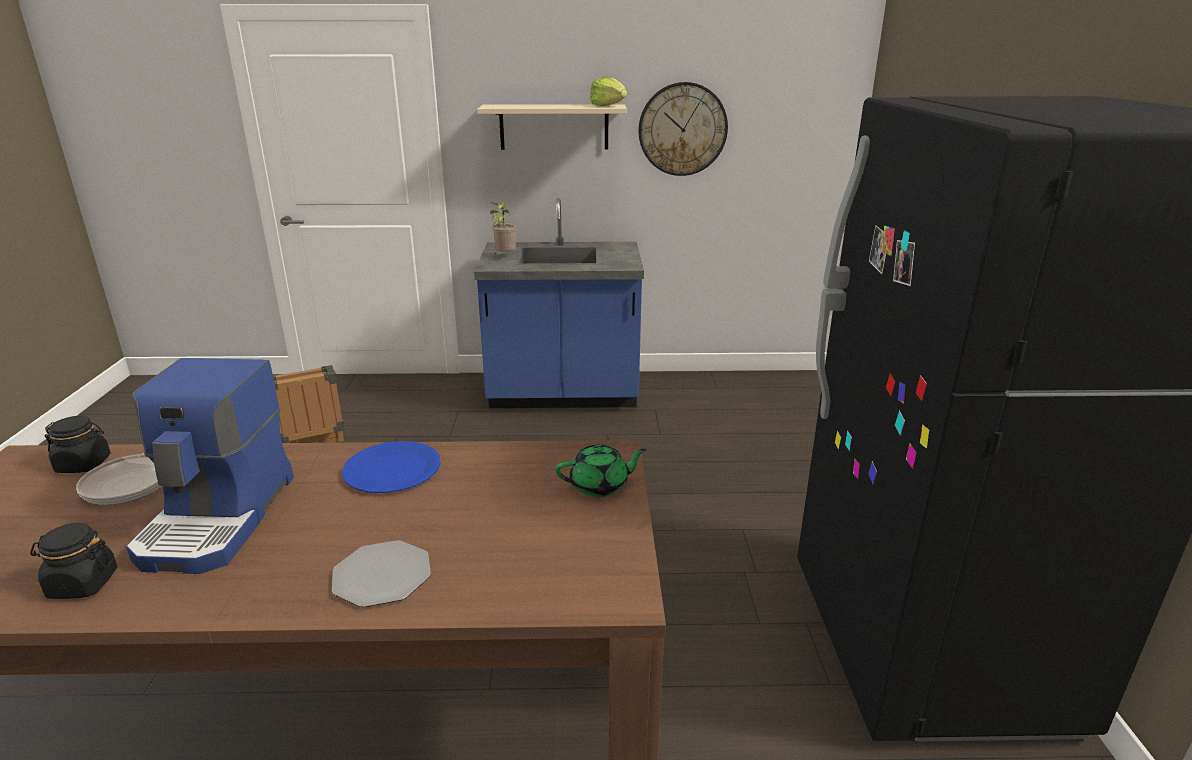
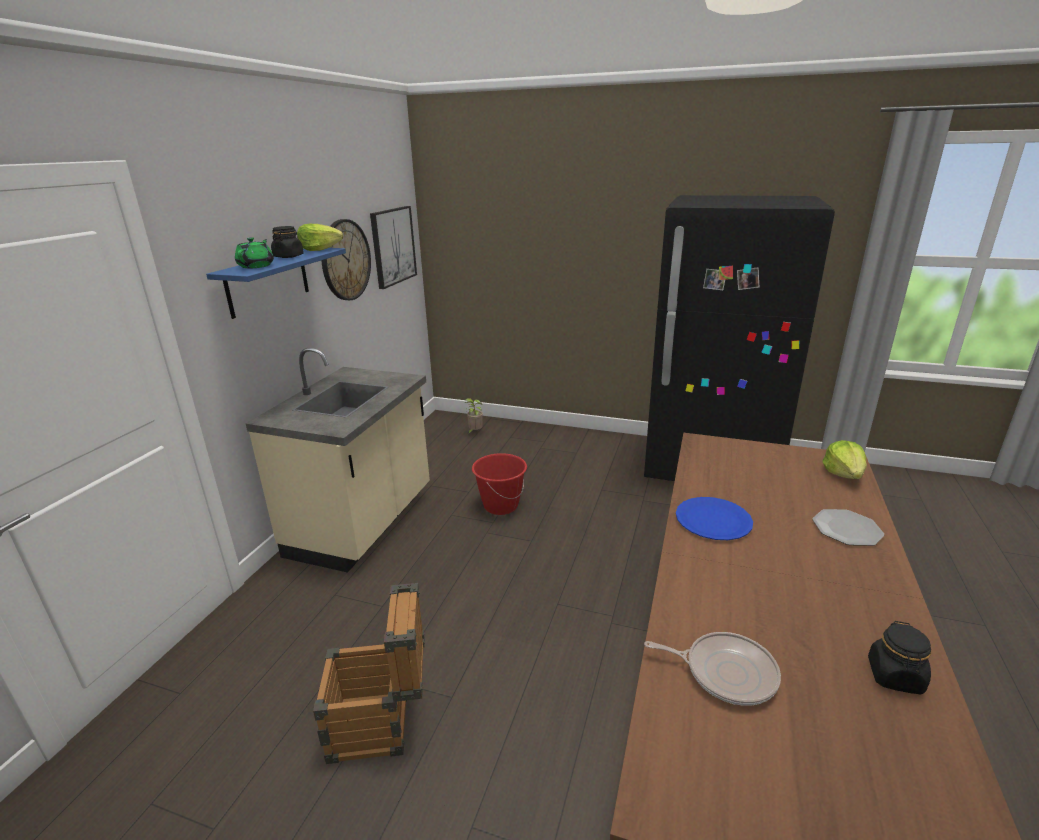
camera: 70 degrees left, 0 degrees up
(84, 464) = (681, 724): black jar -> black jar (288, 256)
(220, 519) = (788, 604): coffee machine -> none
(504, 256) = (314, 419): potted plant -> potted plant (474, 432)
(554, 127) = (268, 281): beige shelf -> blue shelf
(563, 395) = (363, 524): blue counter -> beige counter
(563, 588) = (844, 474): none -> lettuce
(600, 486) = (739, 451): green teapot -> green teapot (257, 266)
(646, 459) = (500, 505): none -> red bucket
(789, 130) = (393, 246): none -> picture

